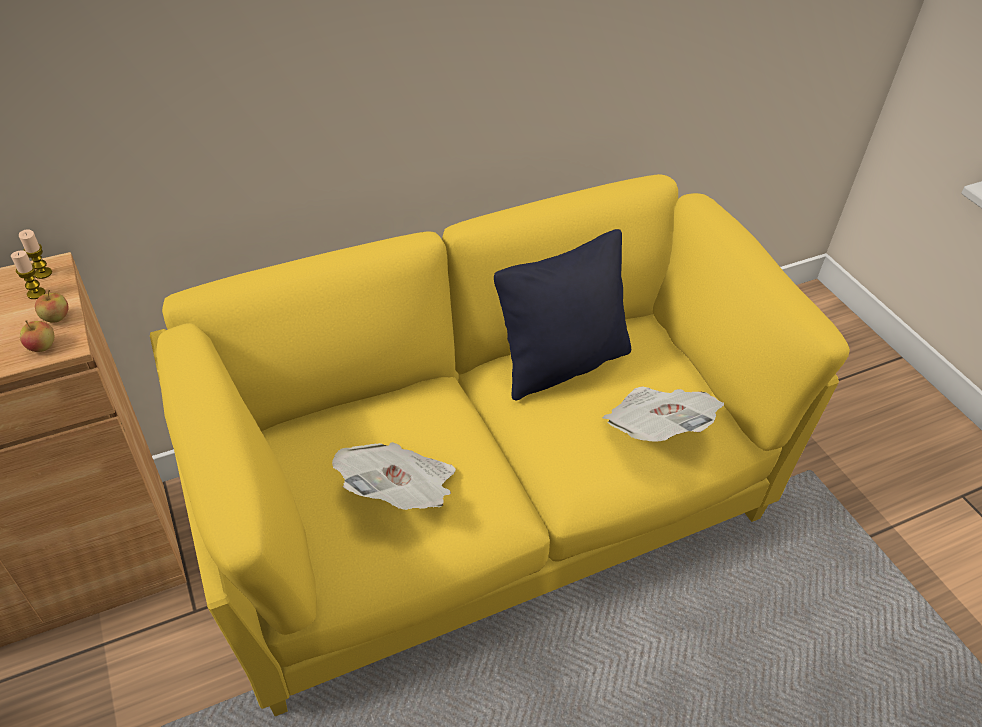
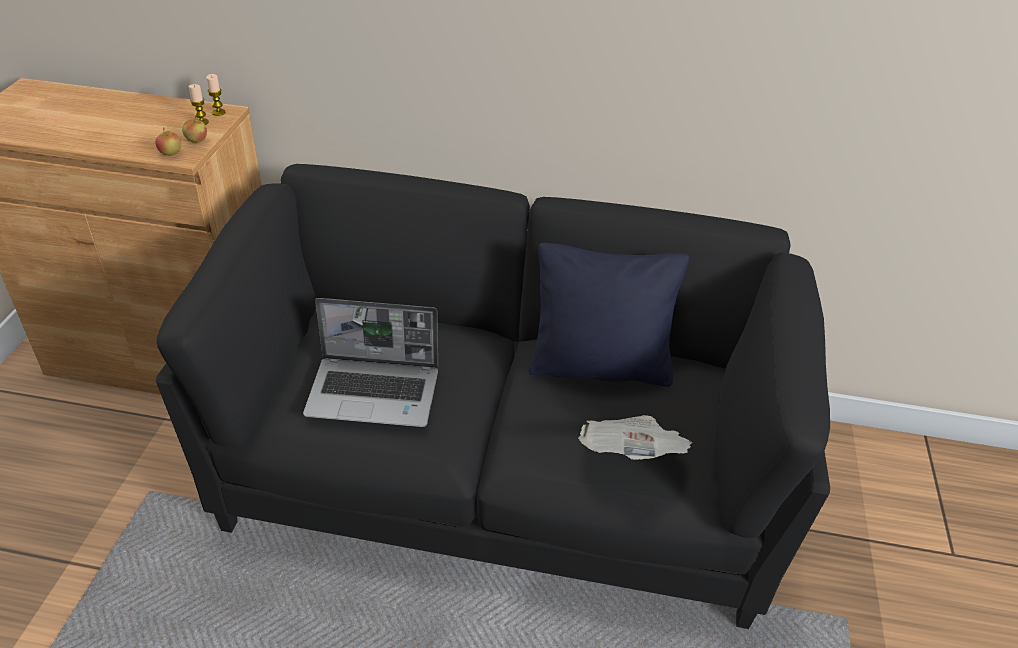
camera: 35 degrees right, 5 degrees down
(400, 493) = (375, 393): newspaper -> laptop
(483, 503) = (501, 473): yellow sofa -> black sofa

